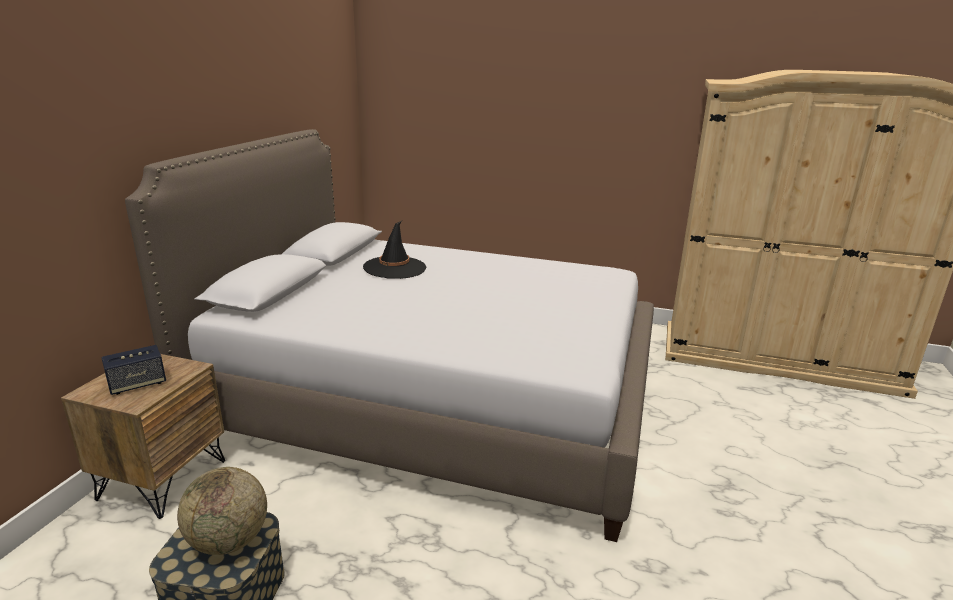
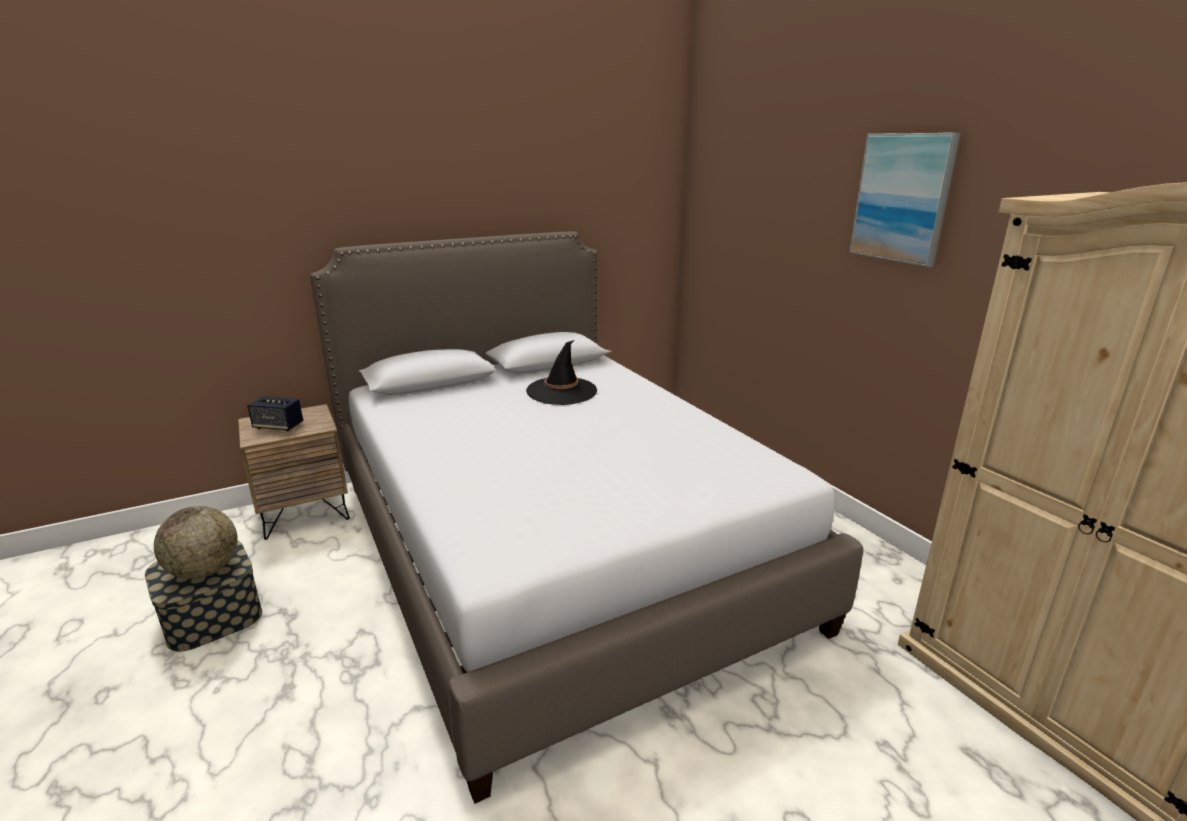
camera: 45 degrees right, 0 degrees up
(581, 87) = (902, 198): none -> picture

